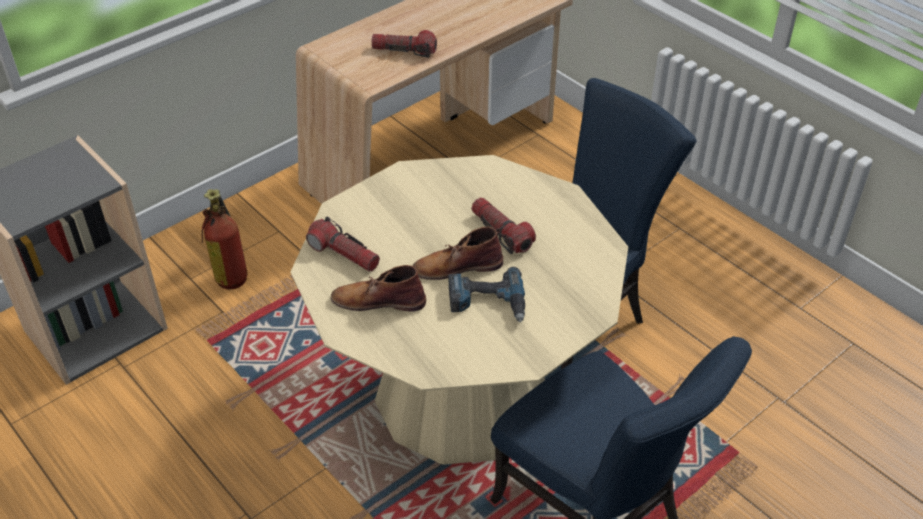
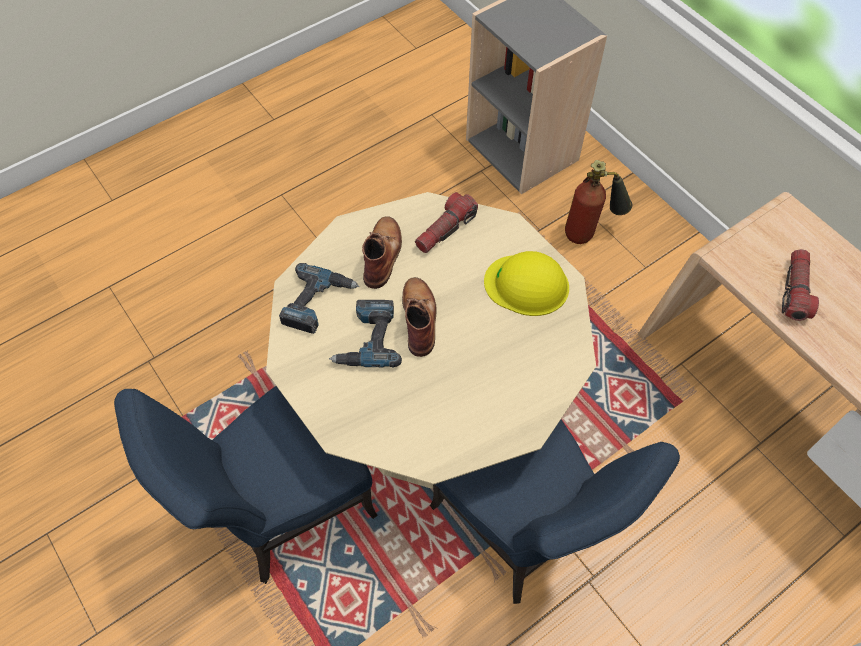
camera: 95 degrees right, 15 degrees up
(411, 195) = (527, 285): none -> yellow hard hat
(447, 347) = (317, 303): none -> power drill
(501, 233) = (464, 360): flashlight -> none

